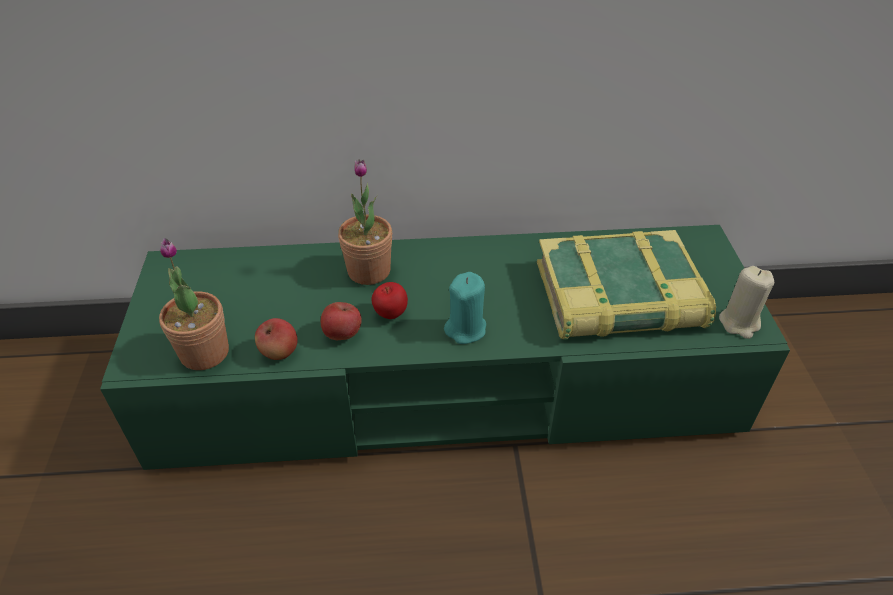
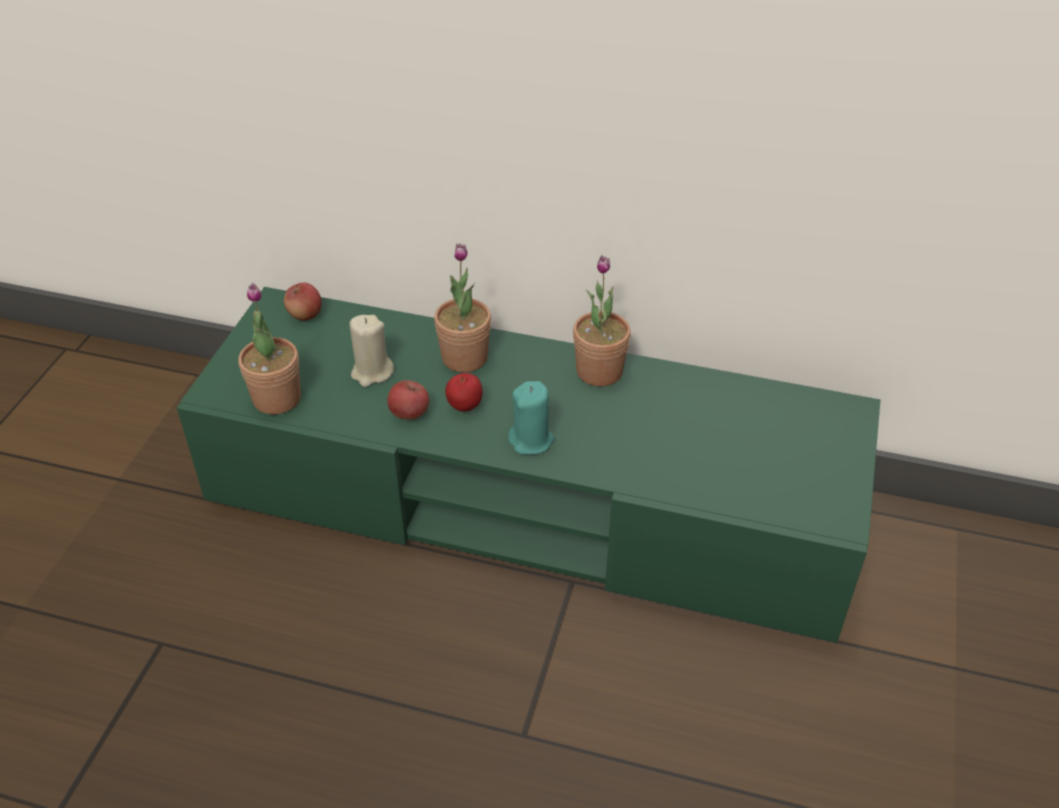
camera: 20 degrees right, 0 degrees up
(279, 352) = (343, 416): apple -> apple (305, 315)
(491, 255) = (599, 371): none -> potted plant
(619, 297) = (710, 450): book -> none
(739, 322) = (827, 510): beige candle -> beige candle (372, 372)

